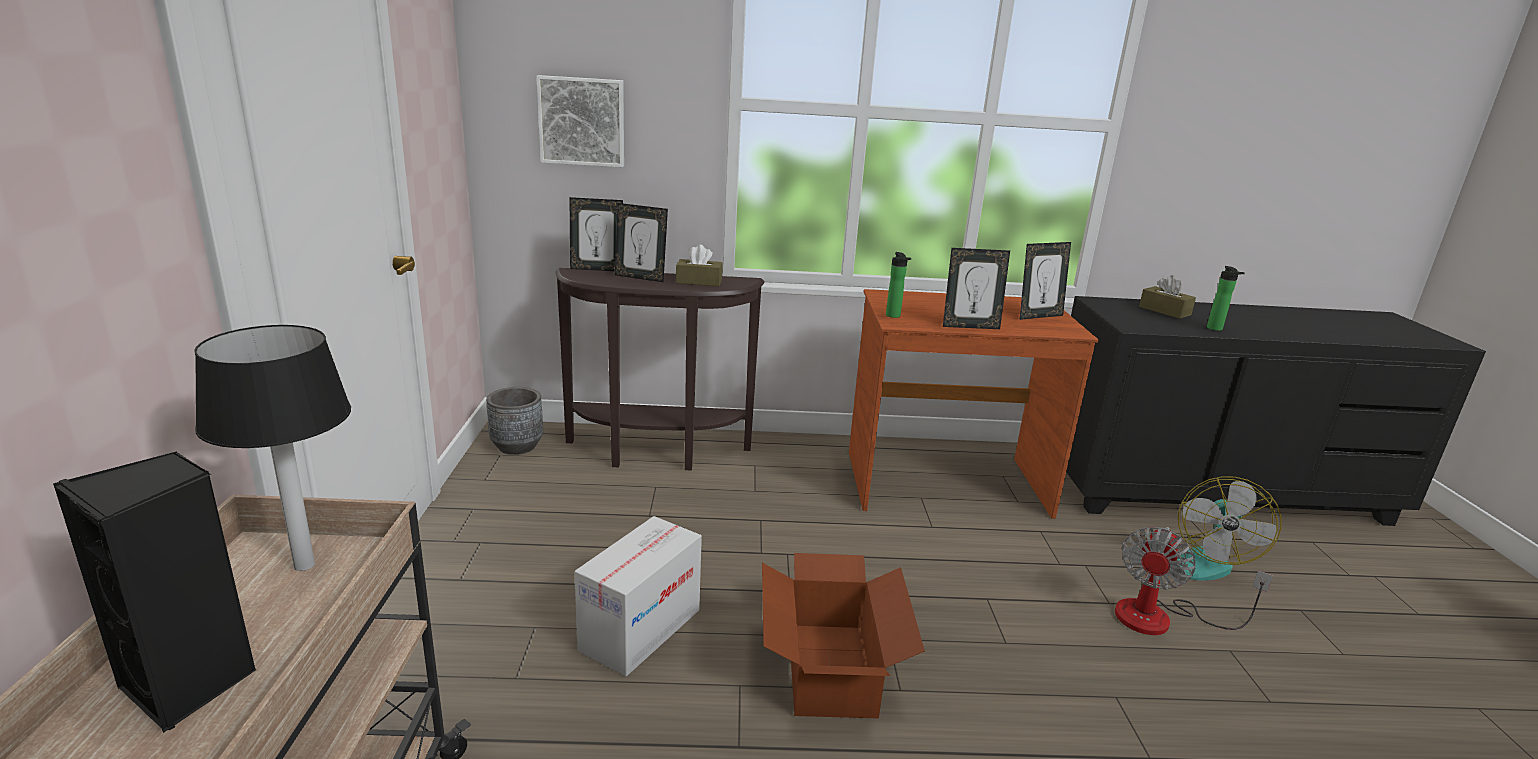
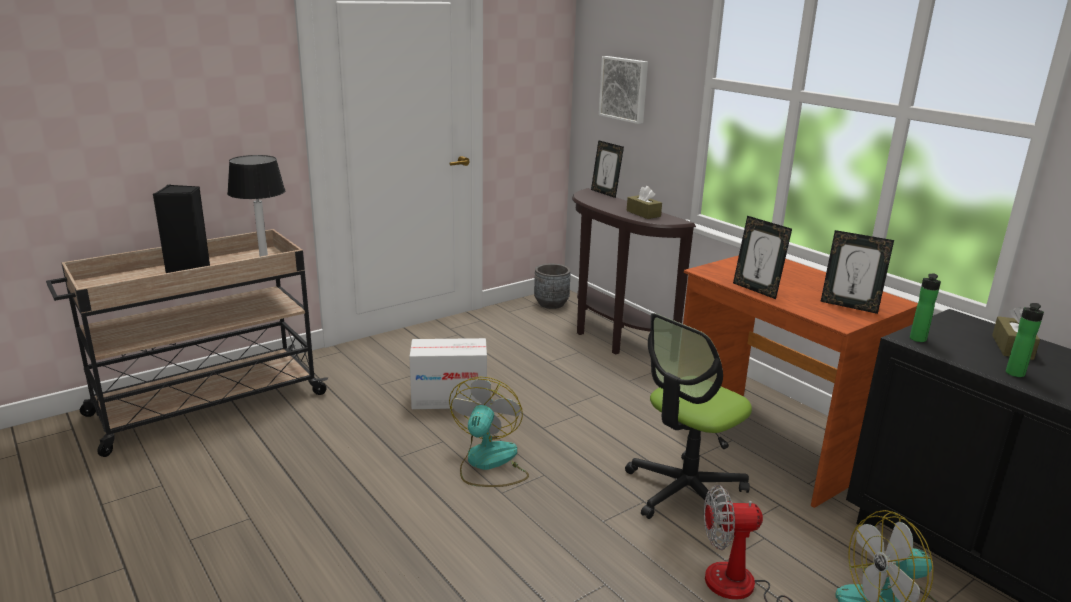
camera: 55 degrees right, 0 degrees up
(640, 277) = (615, 203): picture frame -> none
(828, 670) = (488, 463): cardboard box -> fan
(894, 316) = (718, 267): bottle -> bottle (917, 340)
(989, 567) = (685, 492): none -> office chair

